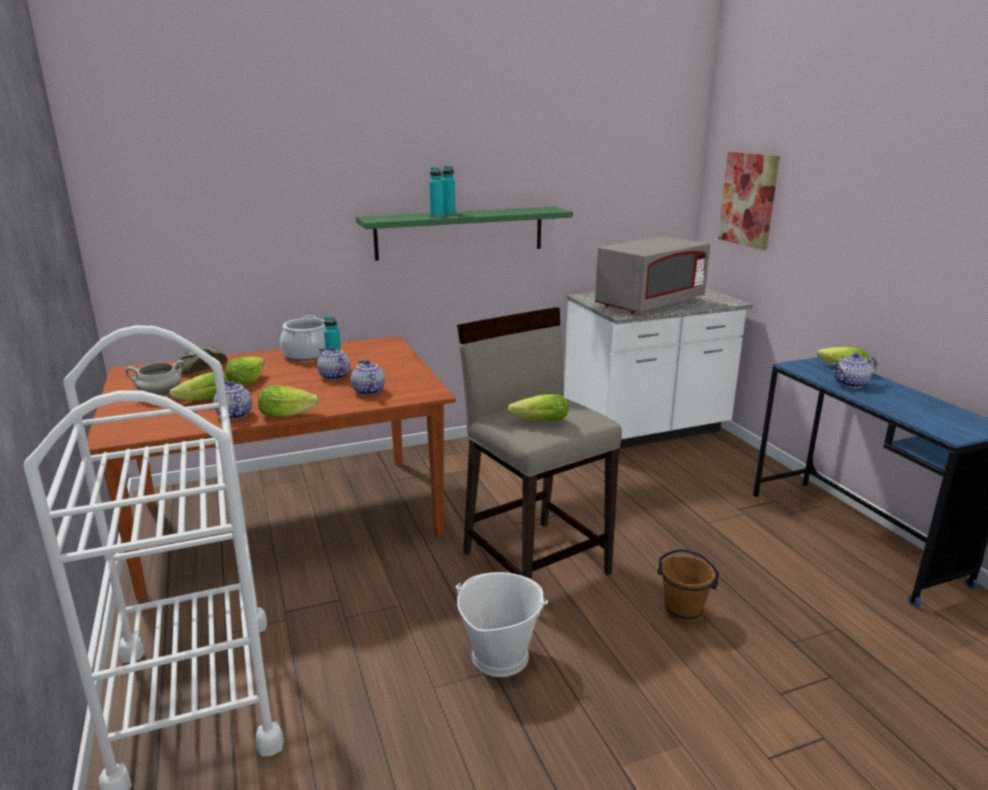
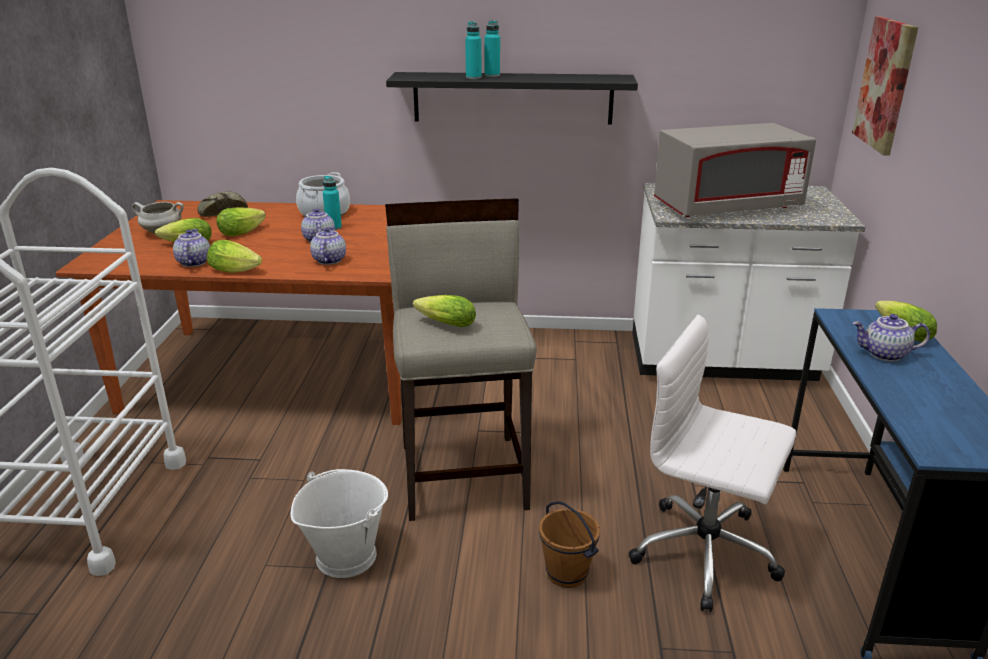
camera: 25 degrees right, 5 degrees up
(460, 233) = (512, 98): green shelf -> black shelf
(761, 567) = (707, 554): none -> white office chair

